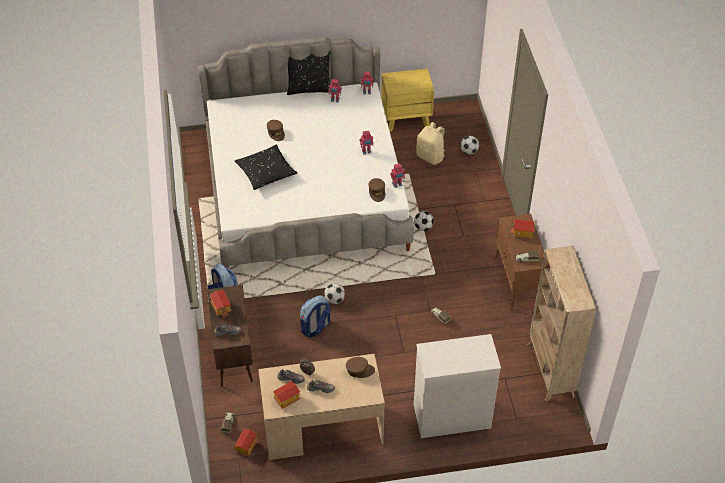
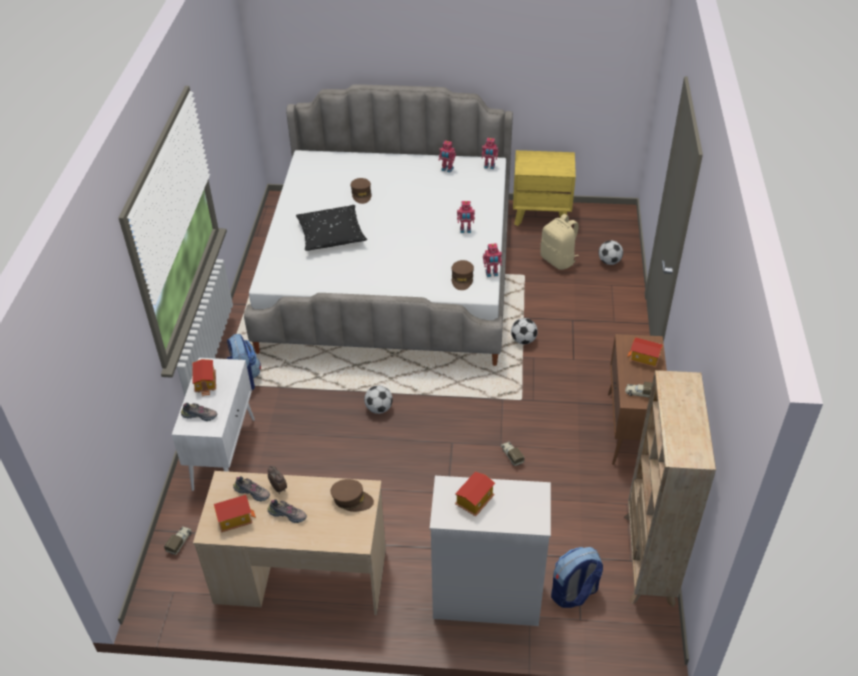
camera: 15 degrees right, 5 degrees down
(233, 354) = (224, 453): brown cabinet -> white cabinet
(246, 446) = (190, 578): toy house -> toy house (474, 501)
(309, 88) = (420, 153): black pillow -> none
(315, 327) = (341, 439): backpack -> backpack (574, 593)

